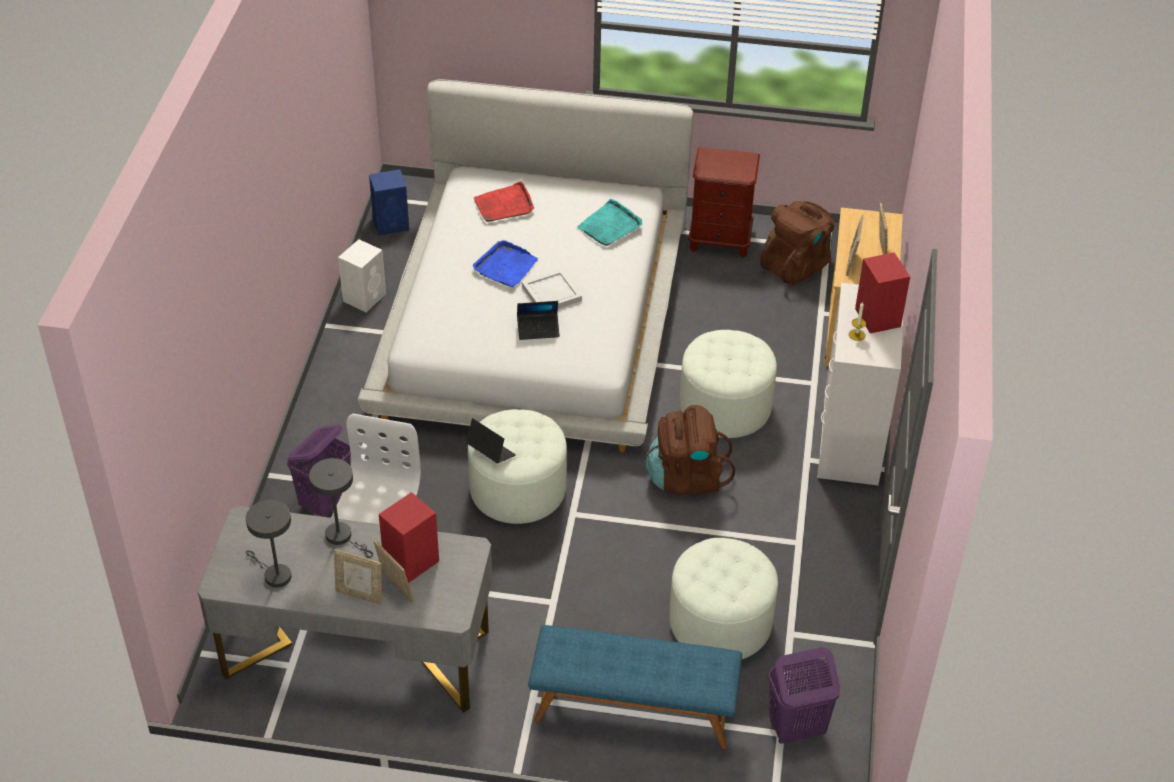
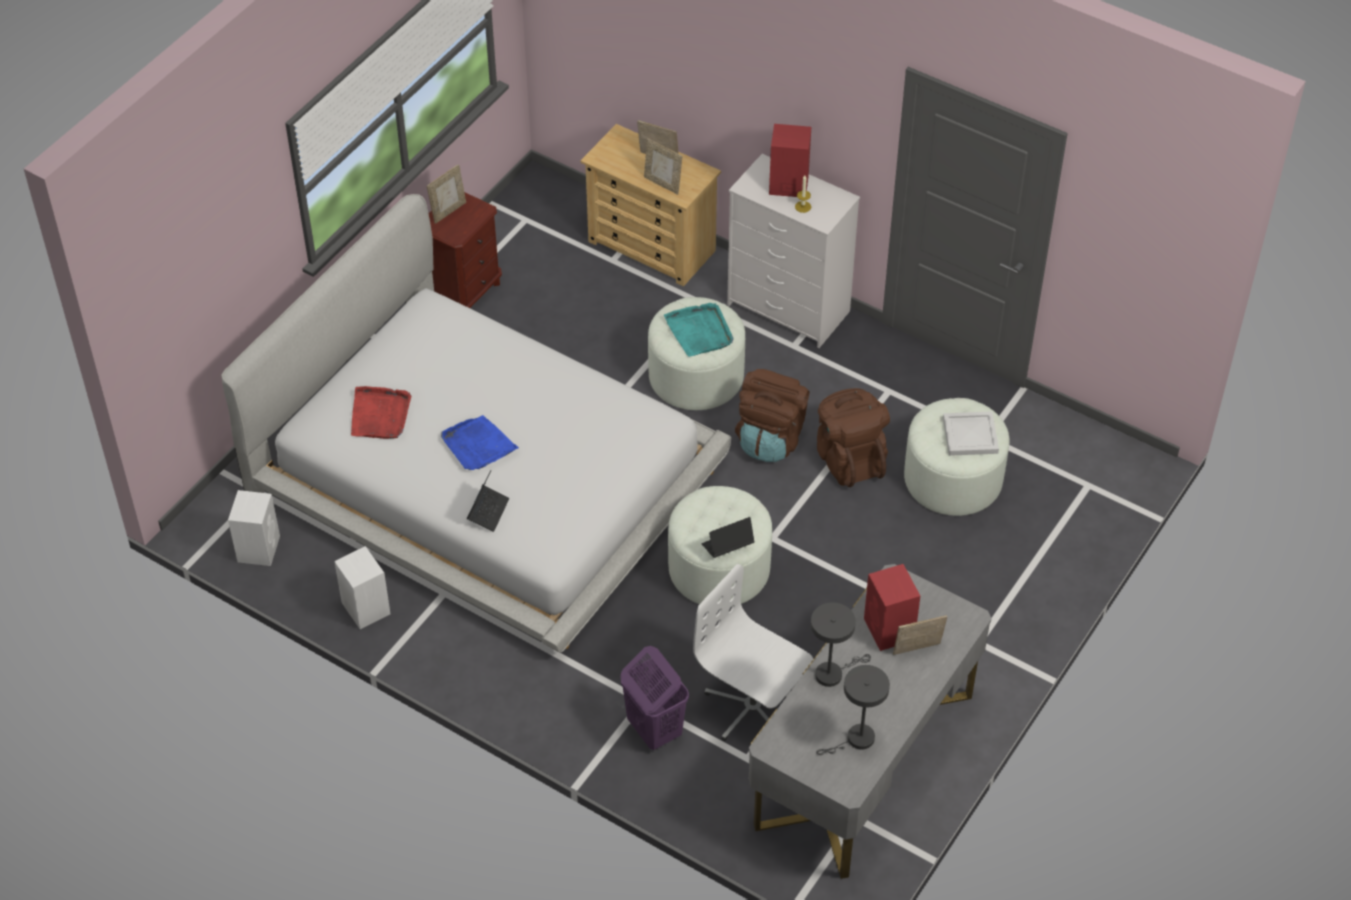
camera: 65 degrees left, 5 degrees up
(360, 595) = (912, 680): picture frame -> picture frame (448, 211)
(392, 224) = (259, 548): blue speaker -> white speaker
(538, 329) = (587, 451): laptop -> laptop (488, 511)
(551, 294) = (542, 423): white tray -> white tray (971, 436)
(610, 226) = (467, 343): turquoise tray -> turquoise tray (700, 331)
(633, 710) = (1021, 574): blue bench -> none
(795, 728) = (1087, 473): purple laundry basket -> none
(796, 265) = (537, 251): brown backpack -> brown backpack (849, 459)

